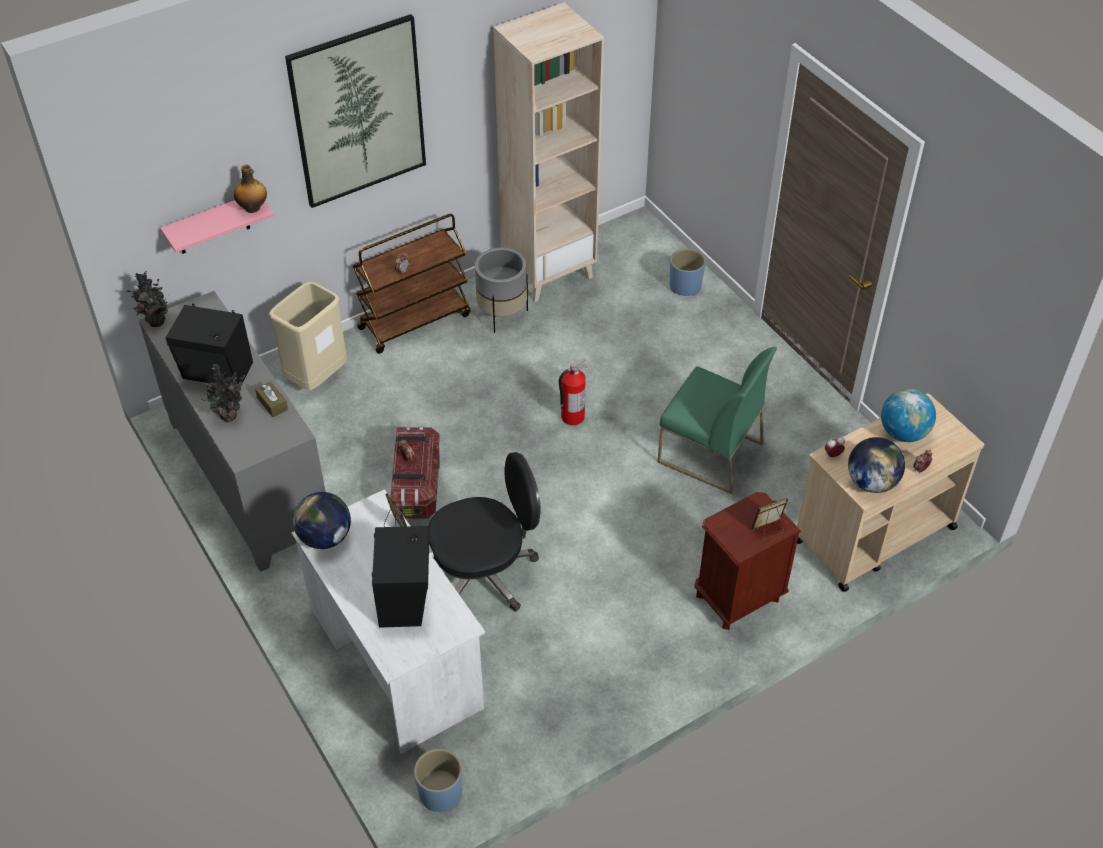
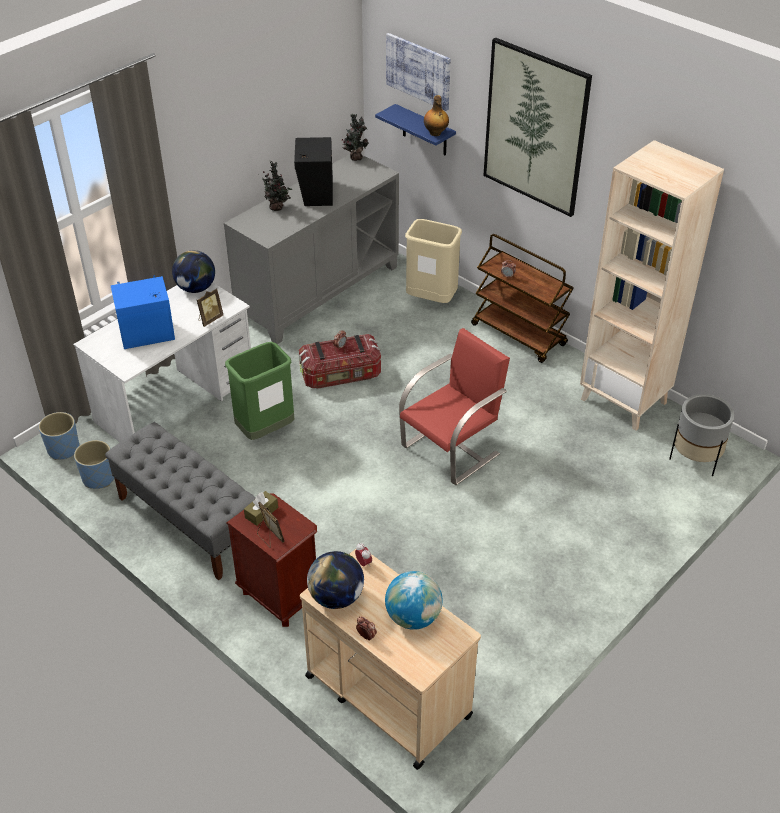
camera: 75 degrees right, 5 degrees down
(186, 165) = (418, 71): none -> picture
(212, 224) = (424, 131): pink shelf -> blue shelf
(272, 404) = (294, 223): brown tissue box -> brown tissue box (261, 512)
(405, 597) = (148, 336): black speaker -> blue speaker
(484, 573) = (265, 431): black office chair -> green trash can
(502, 315) = (554, 383): grey planter -> grey planter (695, 459)
(572, 416) = (452, 449): fire extinguisher -> red chair
(609, 667) = (188, 522): none -> grey bench
(685, 286) = (662, 498): blue planter -> blue planter (98, 478)
(709, 453) = (446, 550): green chair -> none

